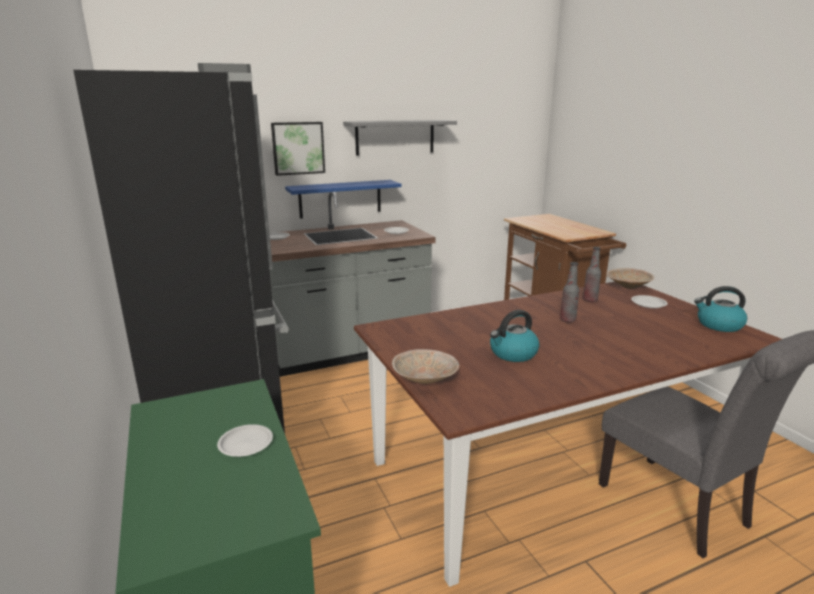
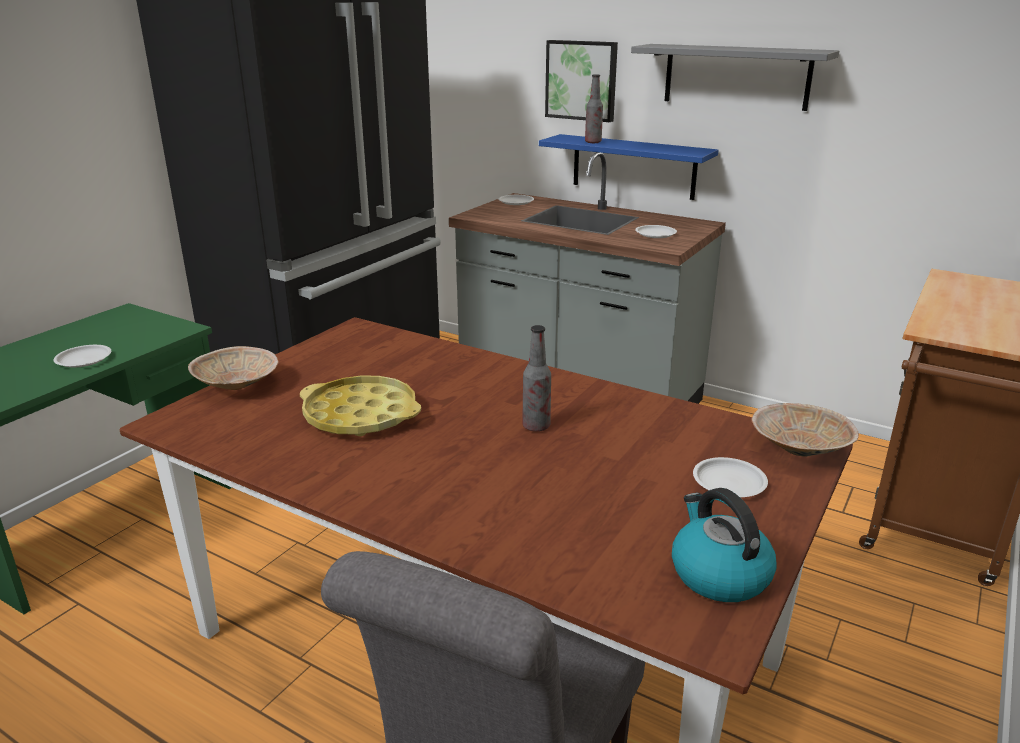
camera: 55 degrees right, 5 degrees up
(513, 354) = (360, 415): kettle -> yellow tray
(590, 300) = (660, 427): bottle -> bottle (593, 142)

